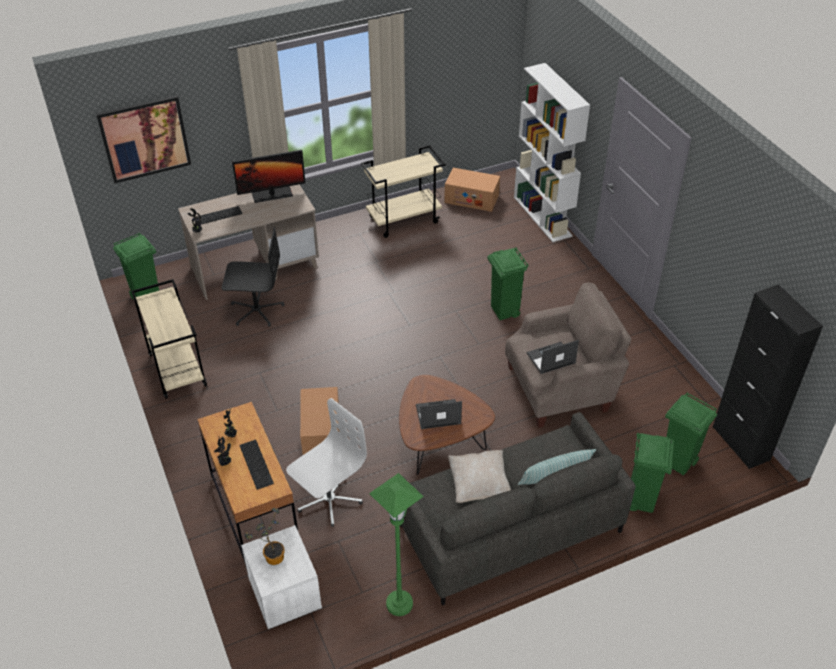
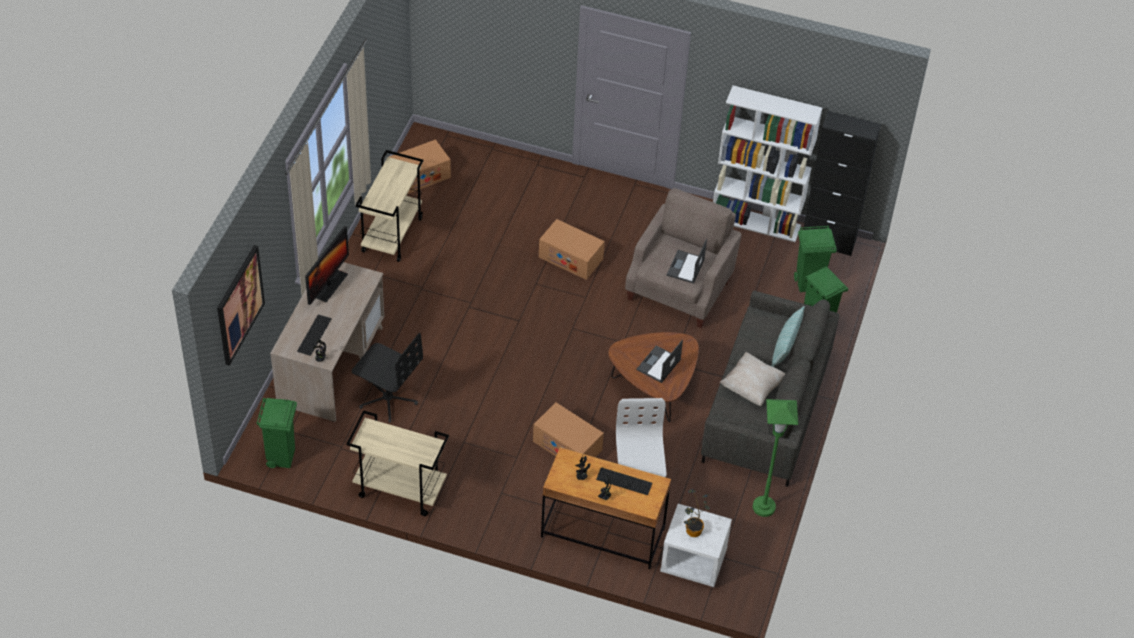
camera: 50 degrees left, 5 degrees up
(256, 310) = (388, 398): black office chair -> black office chair turned 75 degrees clockwise
(504, 311) = (570, 258): green trash can -> cardboard box
(543, 216) = (495, 154): white bookcase -> white bookcase (756, 222)

